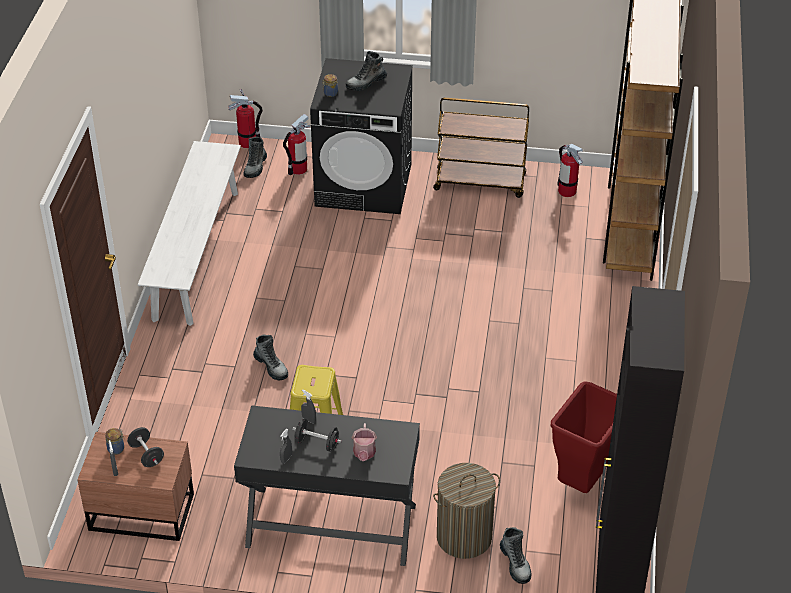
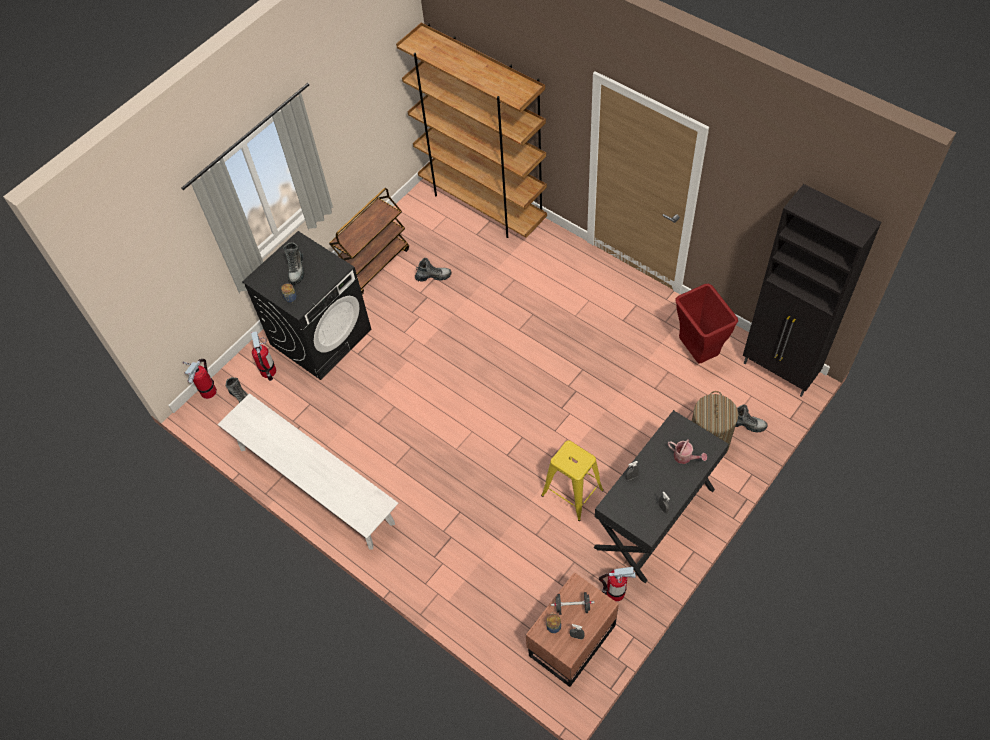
camera: 55 degrees left, 15 degrees up
(271, 367) = (476, 487): boot -> boot (433, 276)
(317, 443) = (658, 482): black dumbbell -> none
(566, 191) = (421, 220): fire extinguisher -> fire extinguisher (615, 592)

